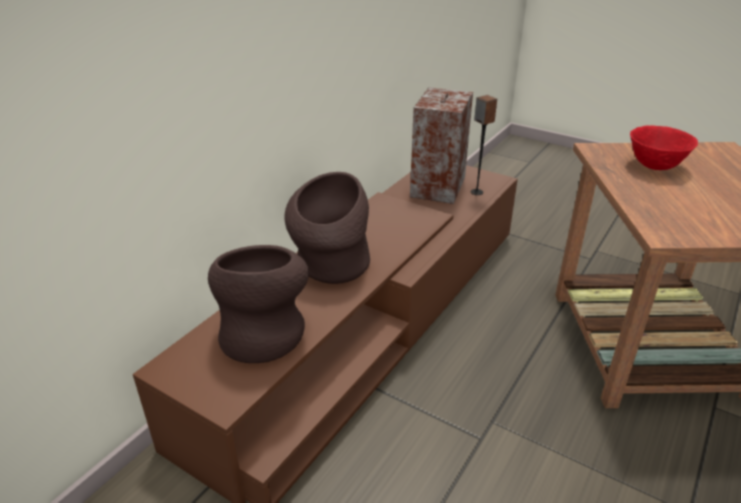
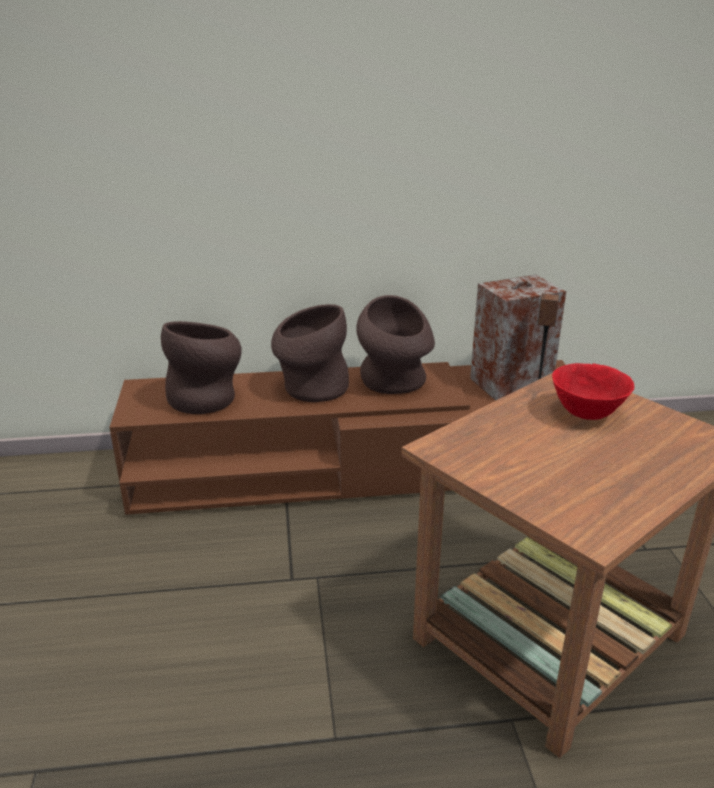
camera: 50 degrees right, 5 degrees down
(380, 228) = (394, 384): none -> brown vase

